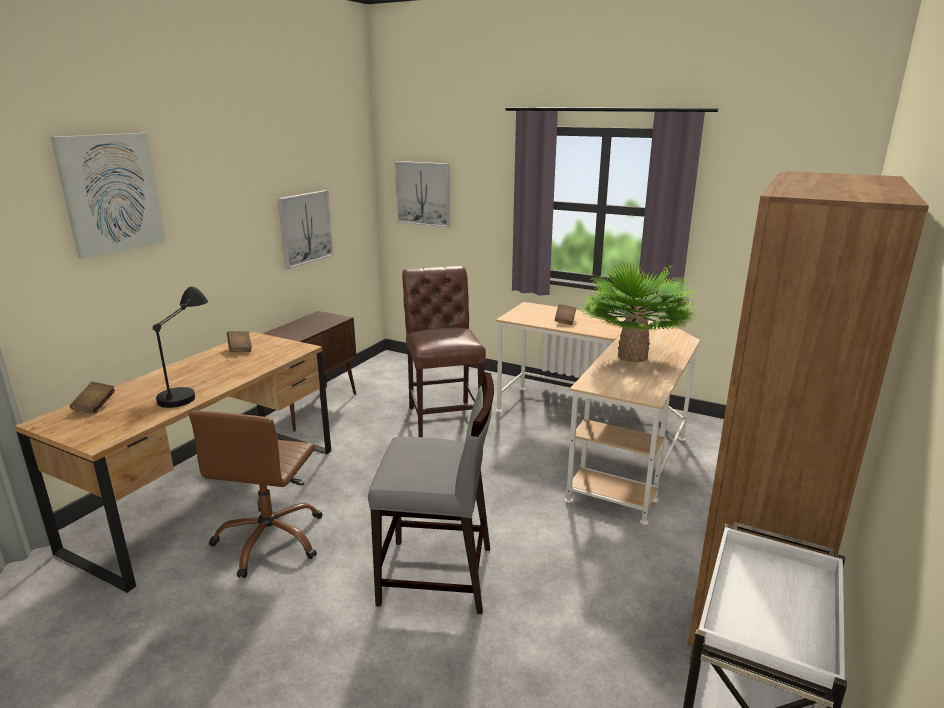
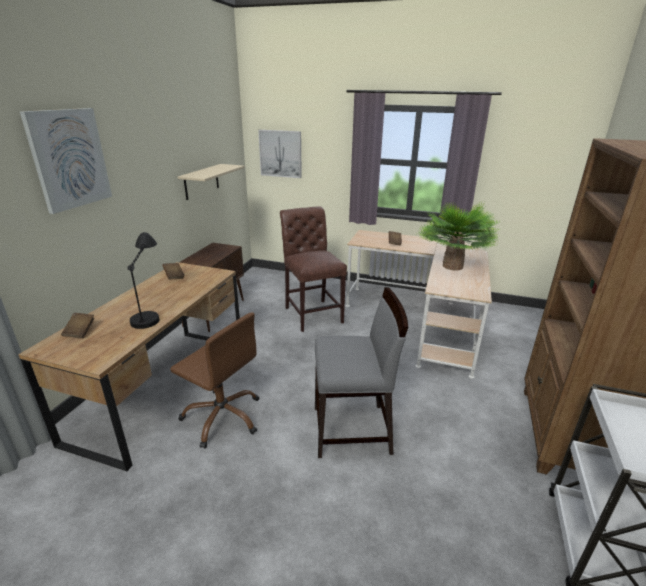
camera: 10 degrees left, 5 degrees up
(270, 540) = (223, 416): brown office chair -> brown office chair turned 60 degrees counterclockwise
(305, 228) = (201, 181): picture -> beige shelf

